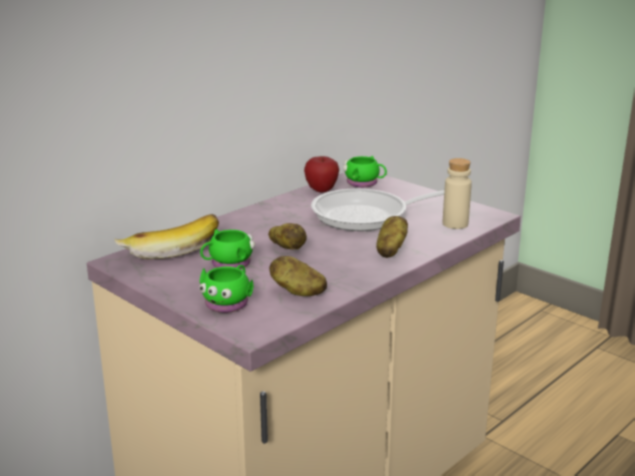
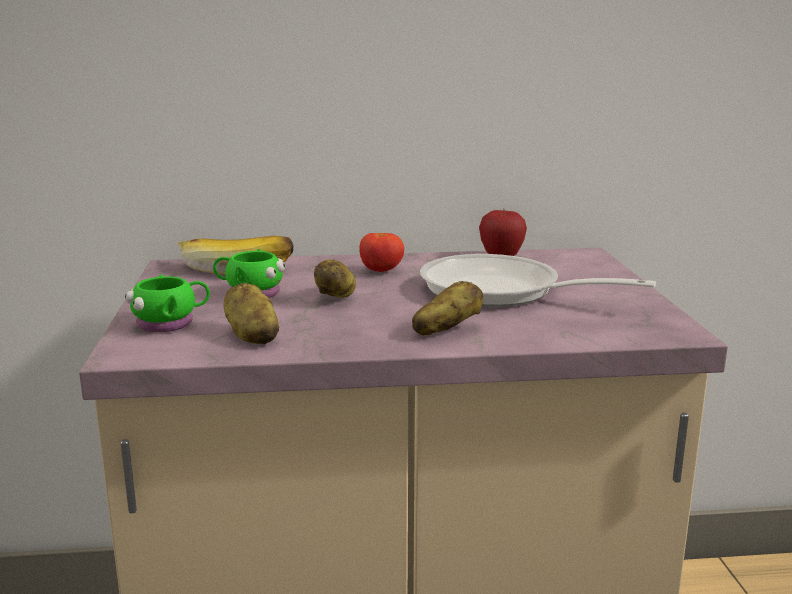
camera: 40 degrees right, 5 degrees down
(273, 222) = (381, 271): none -> tomato
(364, 183) = (570, 262): green mug -> none
(455, 224) = (597, 328): beige bottle -> none

